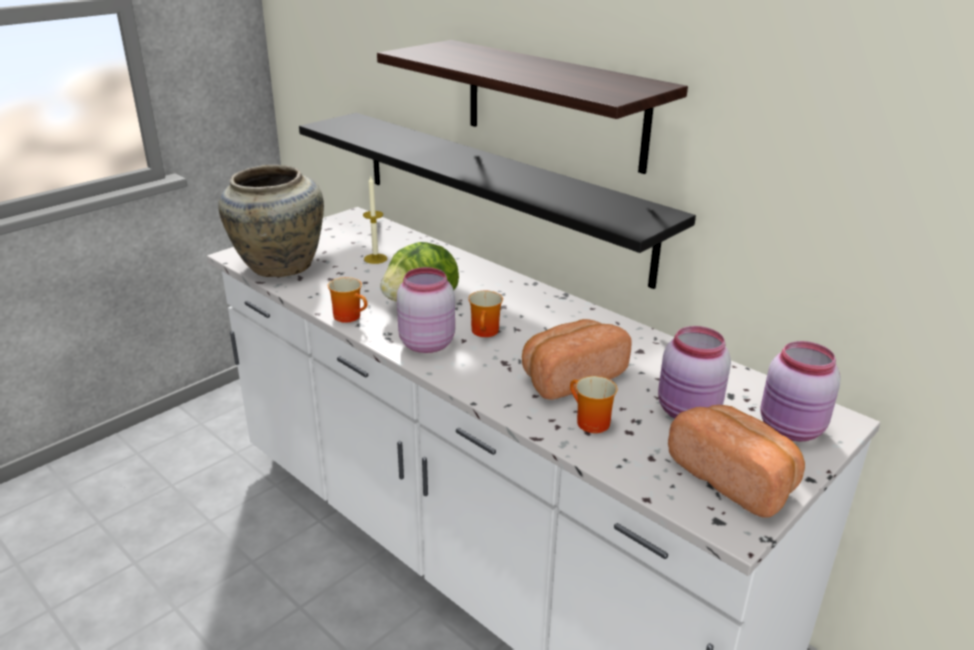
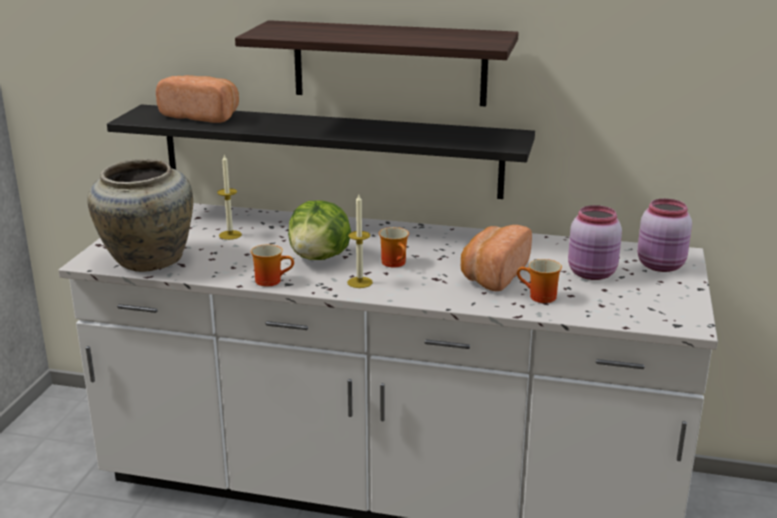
camera: 30 degrees left, 5 degrees down
(425, 343) = (359, 282): pink jar -> candle
(735, 478) = (660, 300): bread -> bread (202, 116)

